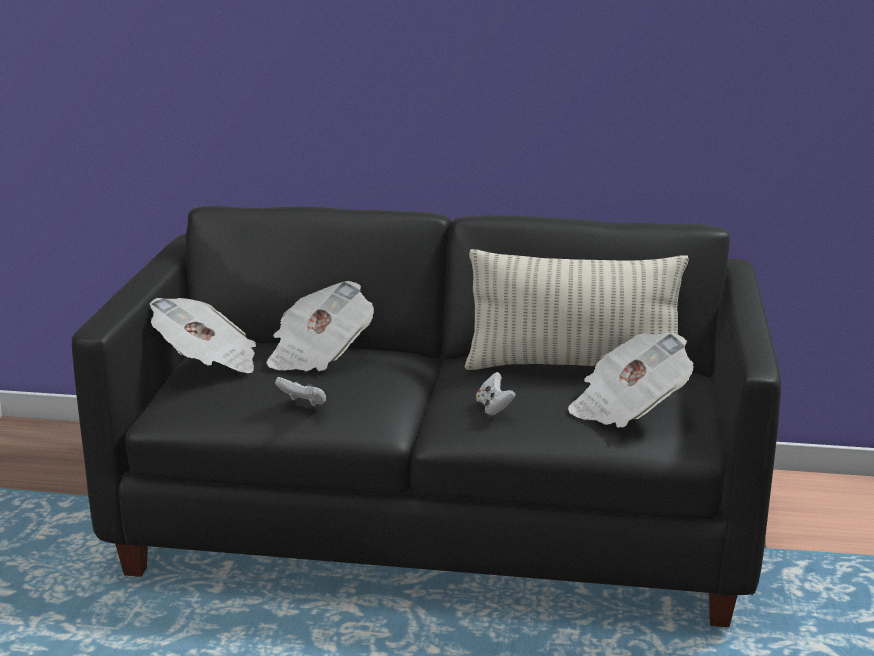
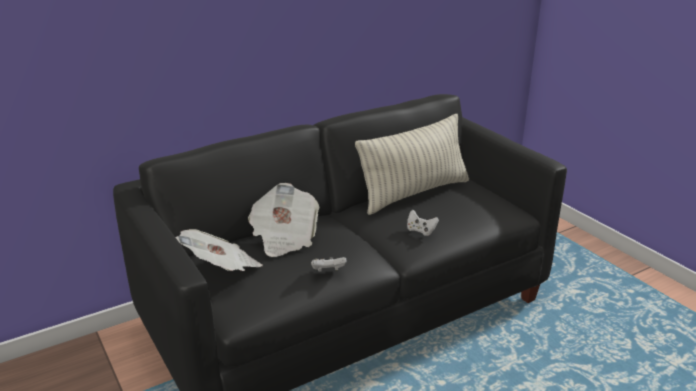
camera: 40 degrees left, 5 degrees up
(627, 408) = (475, 206): newspaper -> none

